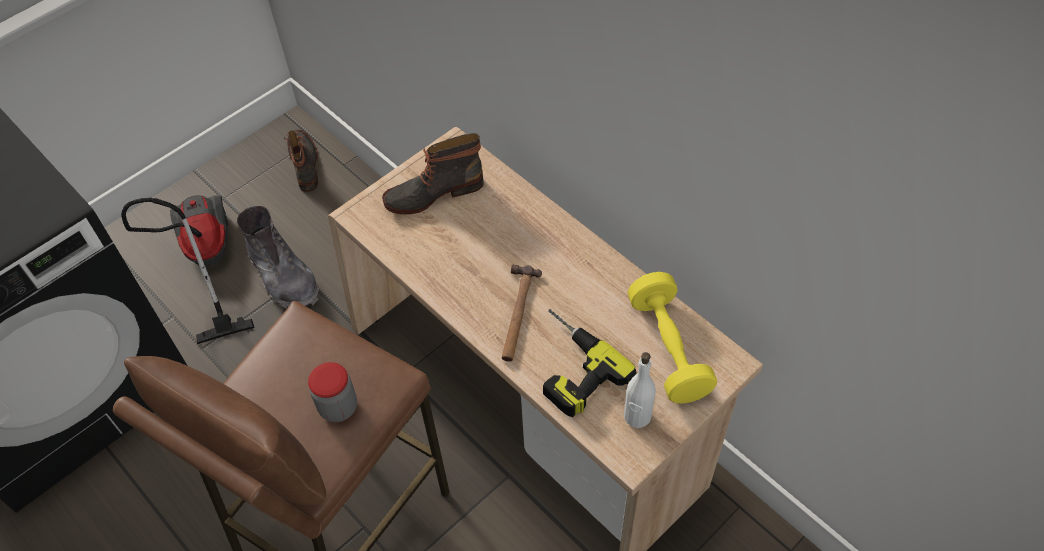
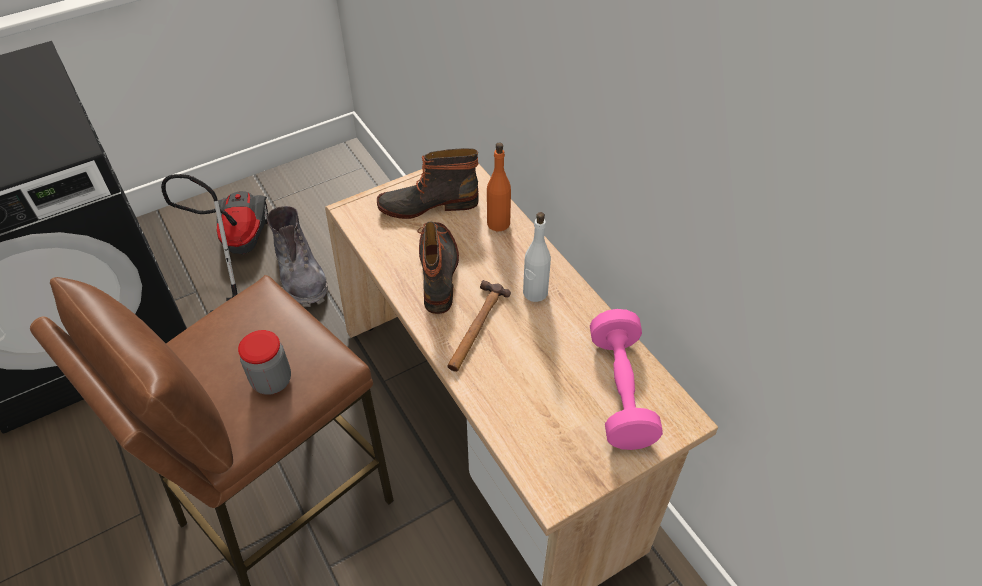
camera: 10 degrees right, 5 degrees down
(305, 163) = (349, 185): boot -> boot (439, 271)
(510, 200) = (498, 223): none -> orange bottle
(568, 366) = (513, 388): power drill -> none
(637, 416) = (571, 452): white bottle -> white bottle (535, 292)
(668, 349) = (620, 391): yellow dumbbell -> pink dumbbell

